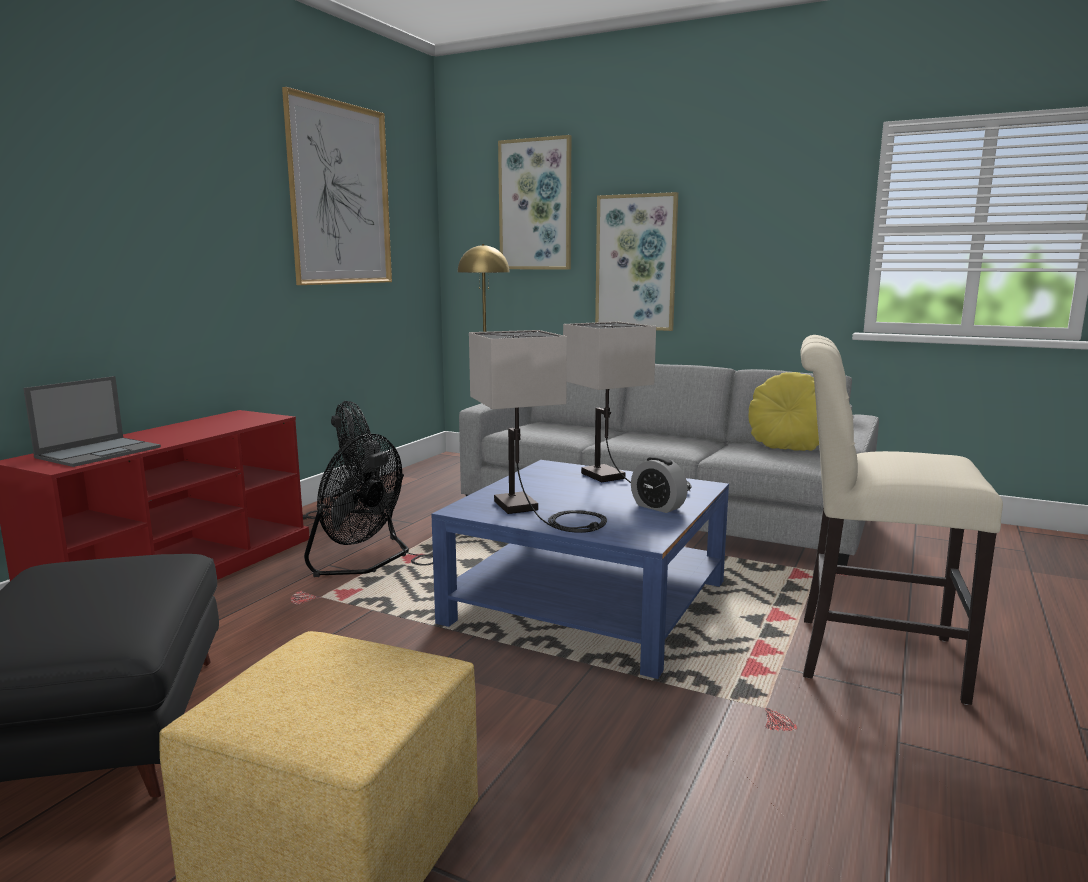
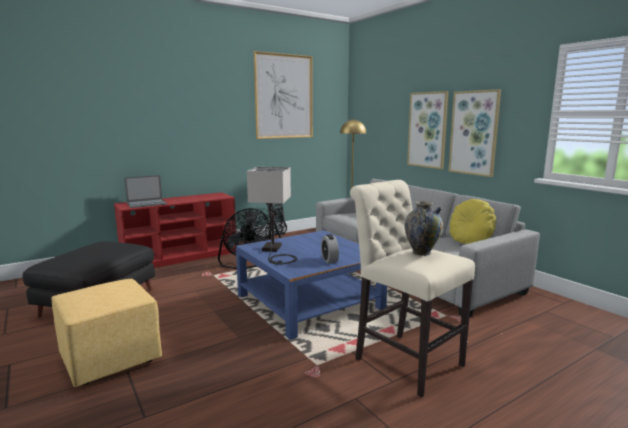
camera: 30 degrees right, 0 degrees up
(535, 205) = (385, 98): picture -> picture (474, 133)
(628, 480) = (341, 246): table lamp -> none
(911, 456) = (421, 252): none -> vase

